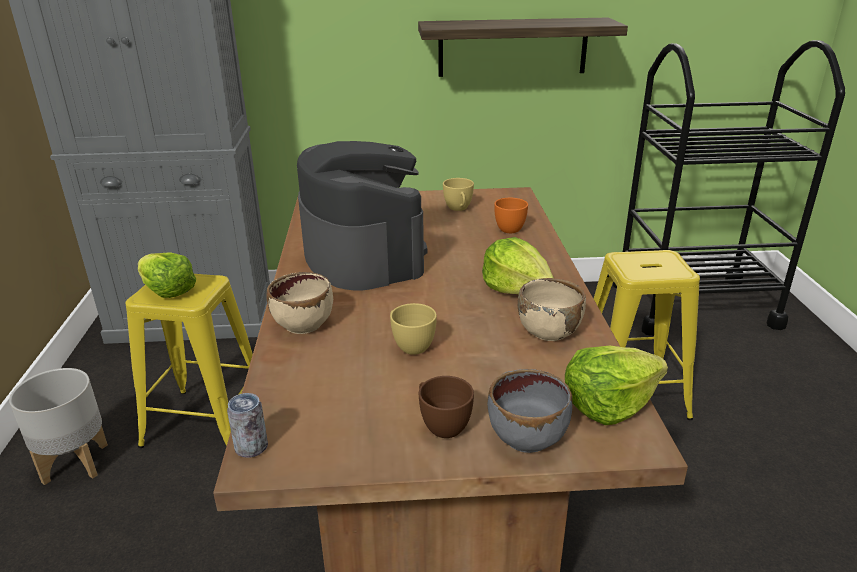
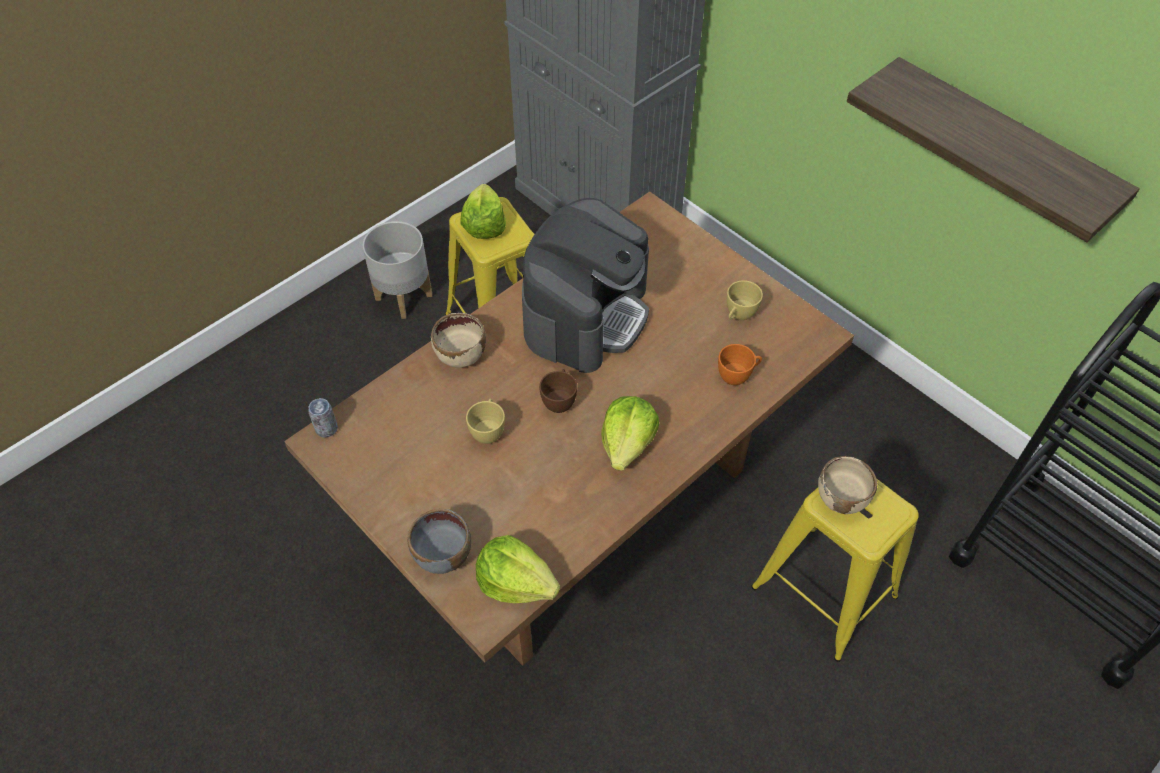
camera: 50 degrees right, 25 degrees up
(441, 425) = (418, 504): brown cup -> brown cup (559, 400)
(549, 331) = (580, 499): beige bowl -> beige bowl (841, 498)

